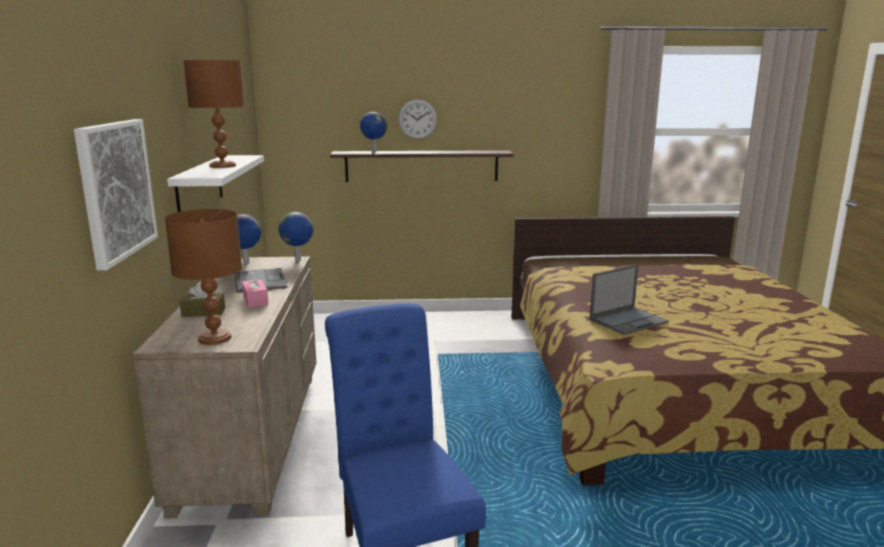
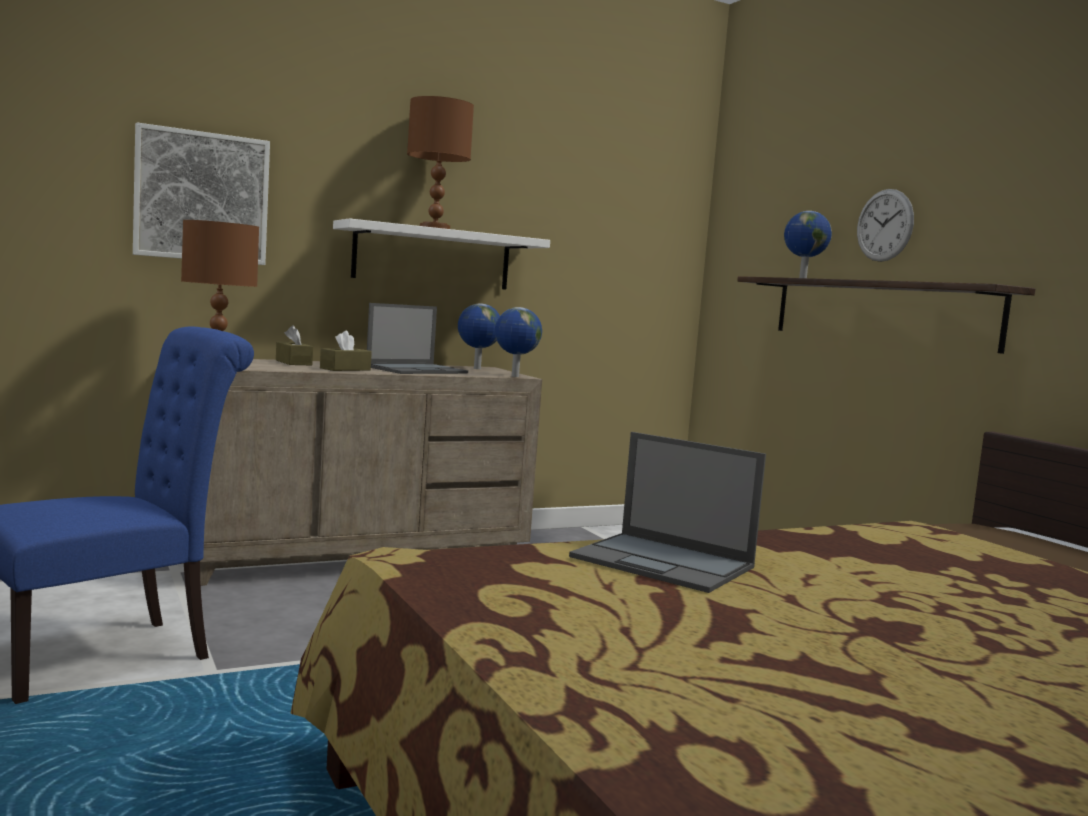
camera: 65 degrees right, 10 degrees down
(255, 300) = (345, 369): pink tissue box -> brown tissue box

